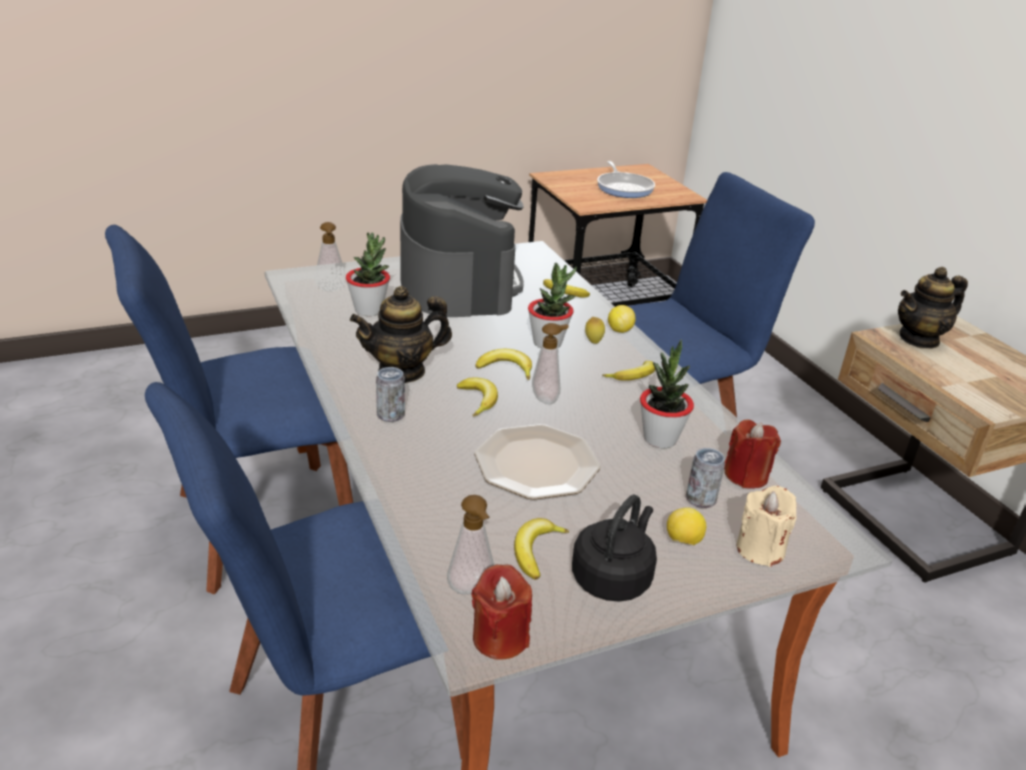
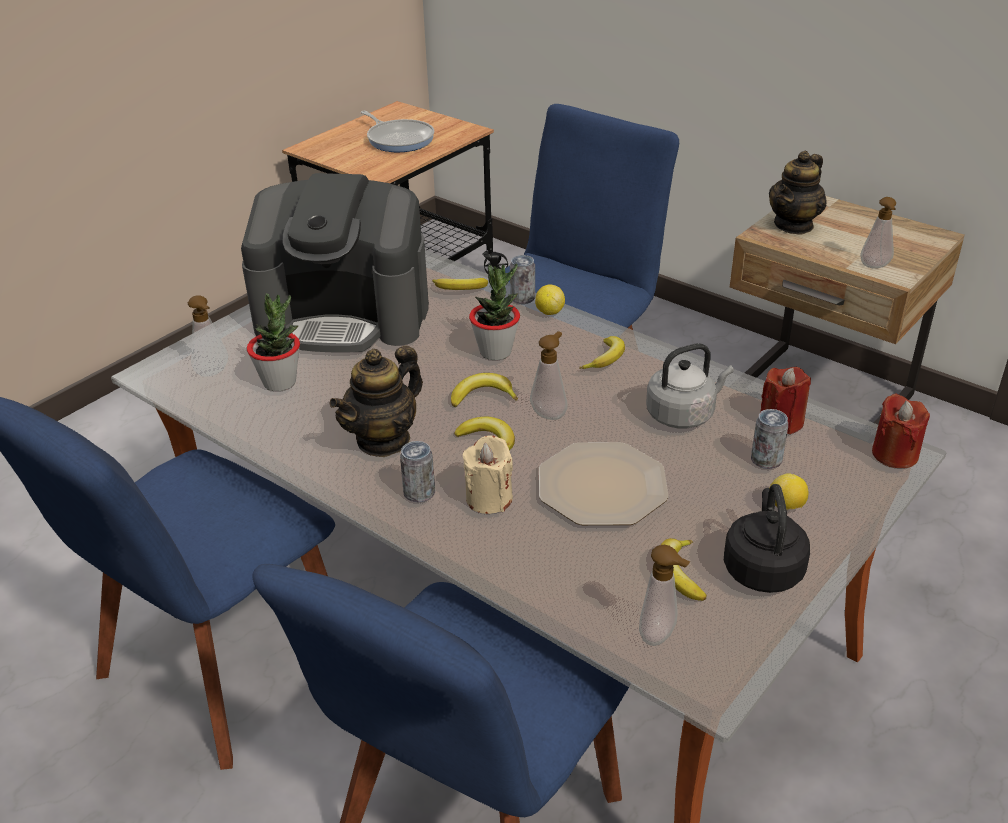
camera: 25 degrees left, 5 degrees up
(458, 284) = (344, 315): coffee machine -> coffee machine turned 135 degrees clockwise
(500, 638) = (724, 669): red candle -> red candle (894, 454)
(593, 342) = (536, 334): lemon -> none
(607, 314) = (522, 298): none -> can
(660, 439) = (683, 414): potted plant -> grey kettle
(760, 549) = (849, 487): beige candle -> beige candle (489, 498)
(973, 395) = (875, 267): none -> soap dispenser

